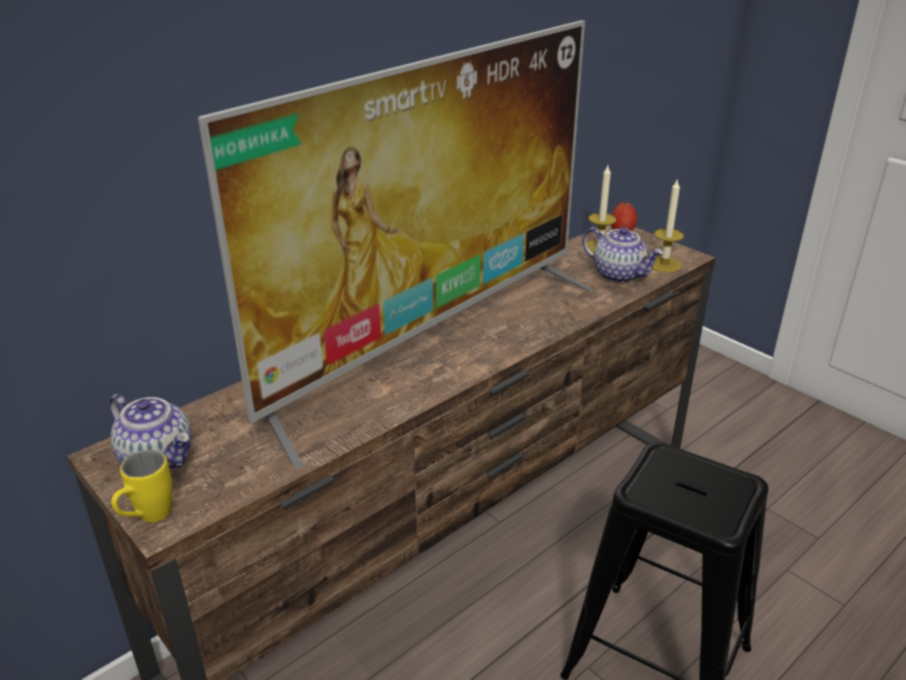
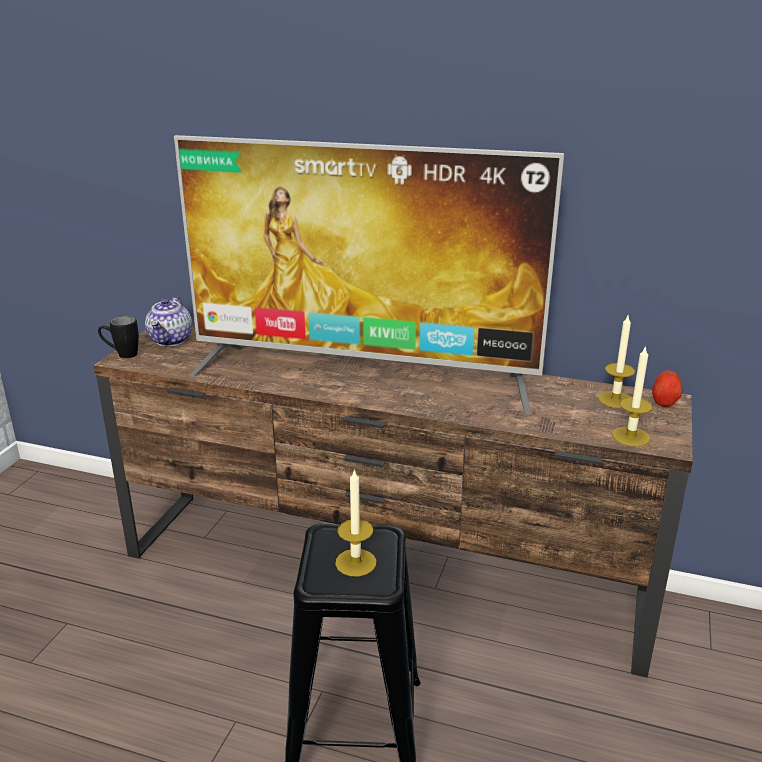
camera: 60 degrees right, 5 degrees down
(147, 518) = (121, 354): yellow mug -> black mug
(619, 274) = (575, 419): teapot -> none
(697, 487) = (356, 562): none -> candle

